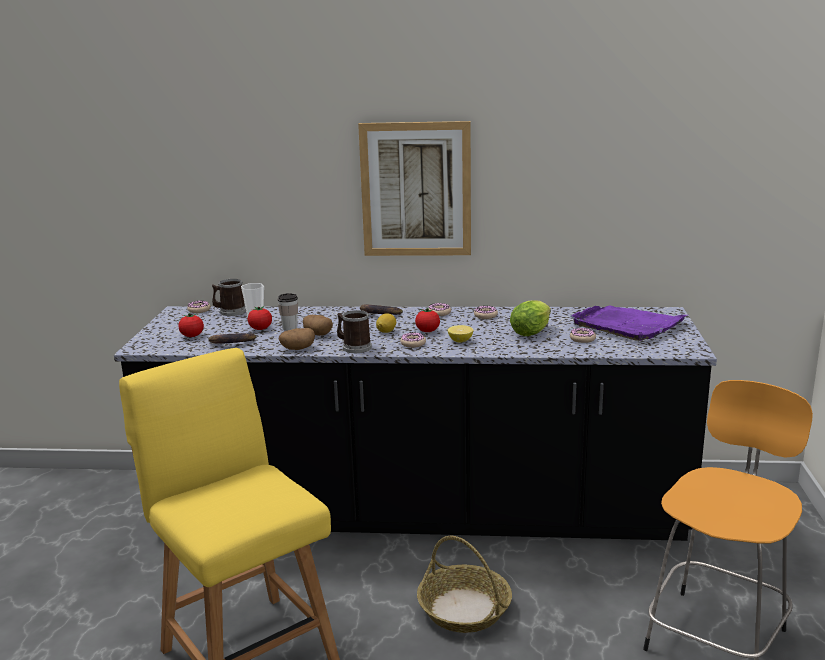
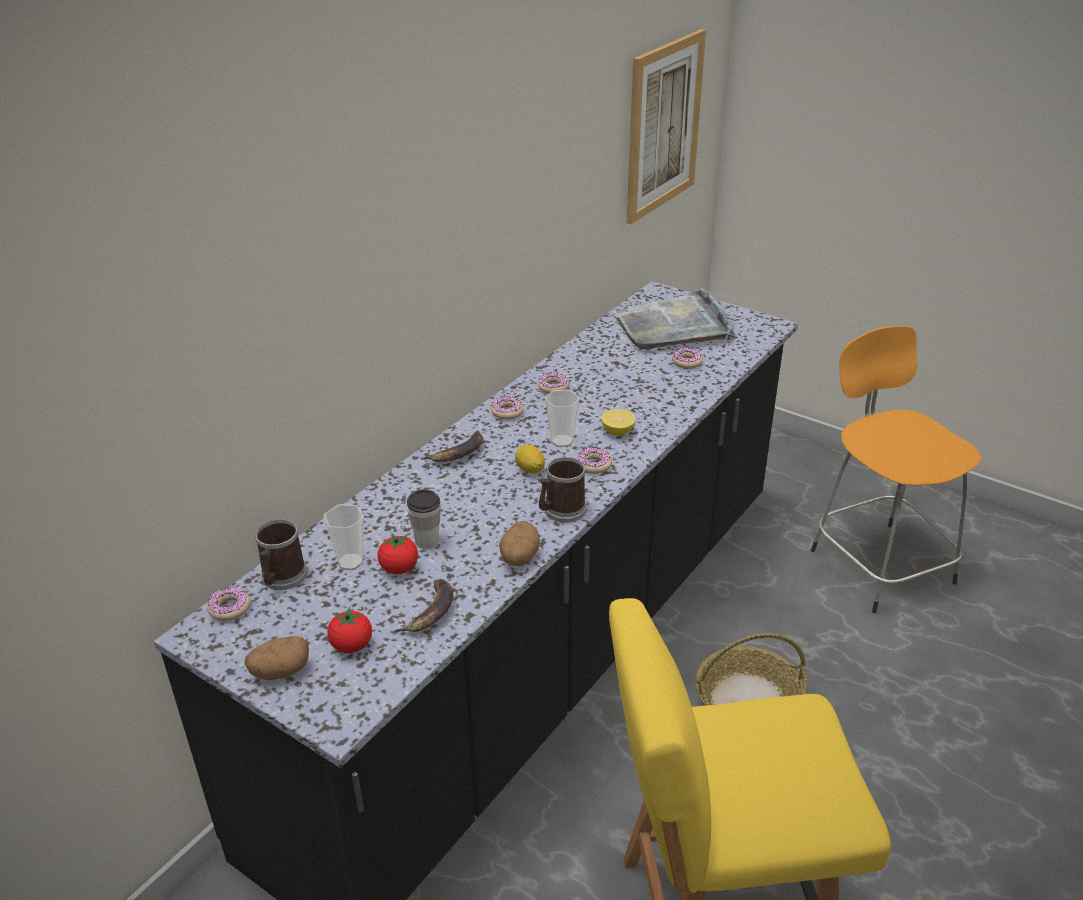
camera: 60 degrees left, 15 degrees up
(318, 334) = (480, 525): potato -> potato (280, 671)
(416, 189) = (443, 260): picture -> picture (663, 126)
(427, 331) = (562, 441): tomato -> cup
(532, 332) = (636, 380): lettuce -> none
(627, 325) = (673, 325): purple tray -> grey tray

